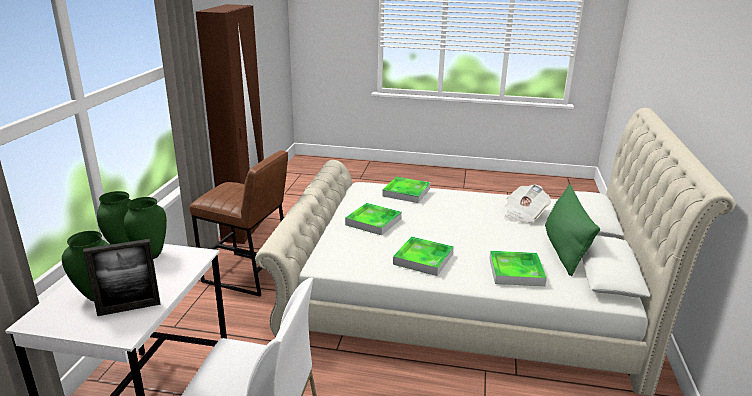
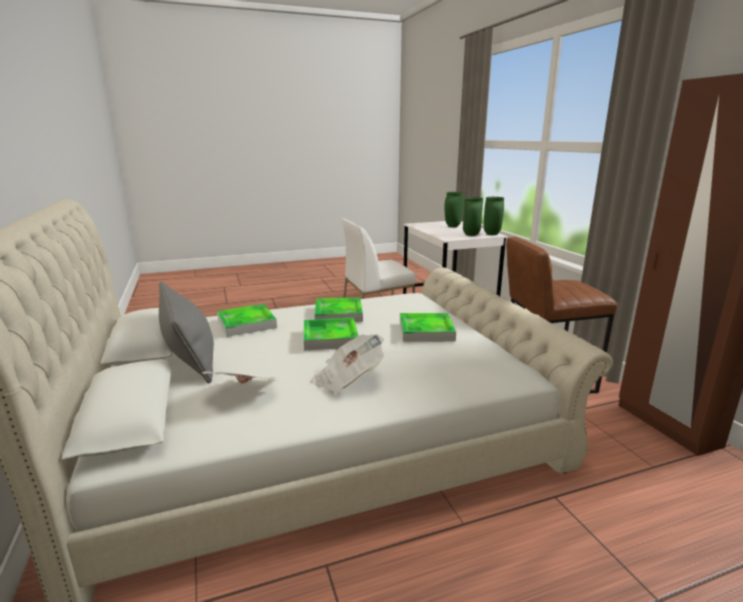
camera: 150 degrees right, 5 degrees down
(129, 308) = (430, 227): picture frame -> none
(406, 192) = (444, 374): tray -> tray (330, 337)
(461, 206) = (348, 379): none -> newspaper
(564, 249) = (190, 357): green pillow -> grey pillow

